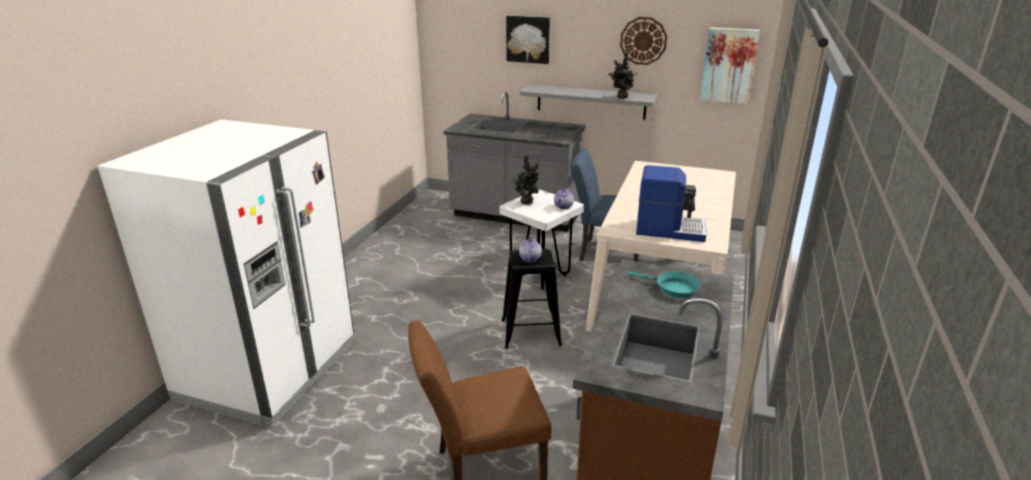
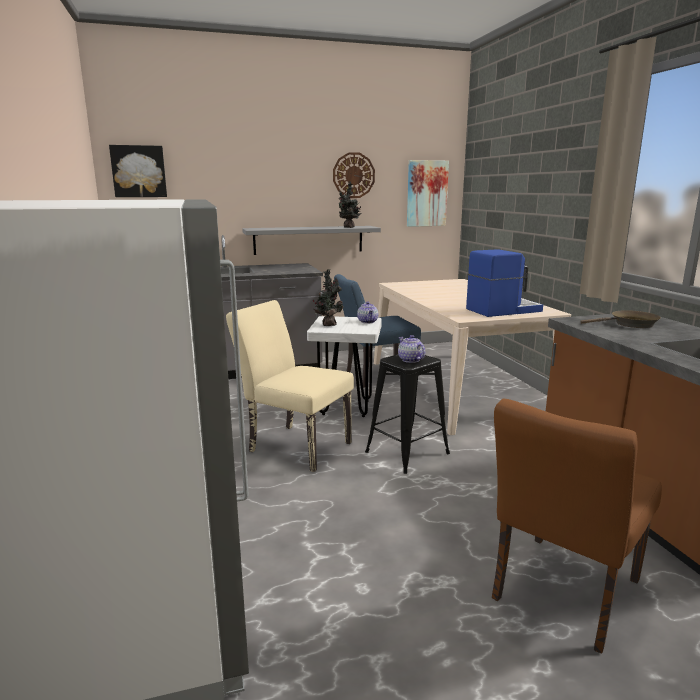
camera: 35 degrees left, 10 degrees down
(462, 296) = (294, 445): none -> beige chair
(528, 39) = (238, 180): picture -> picture (139, 171)
(672, 288) = (630, 324): turquoise frying pan -> brown frying pan

